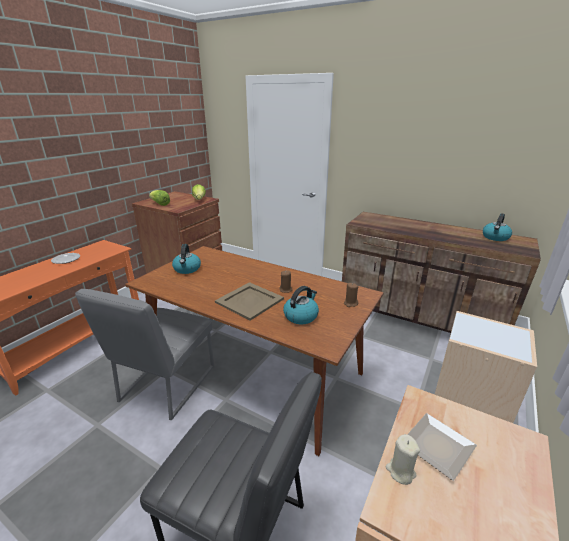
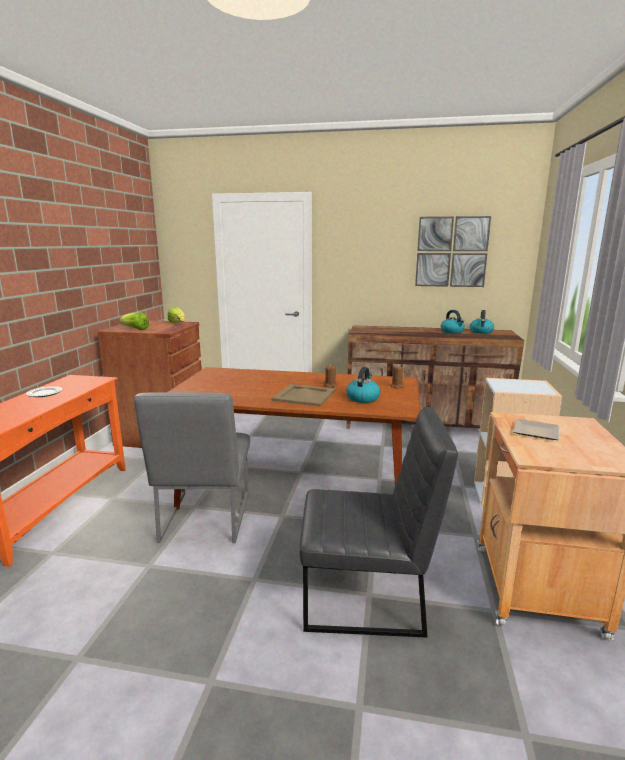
camera: 20 degrees left, 10 degrees down
(187, 269) = (211, 383): kettle -> kettle (452, 331)
(400, 471) = (523, 444): beige candle -> none
(477, 143) = (451, 252): none -> picture

